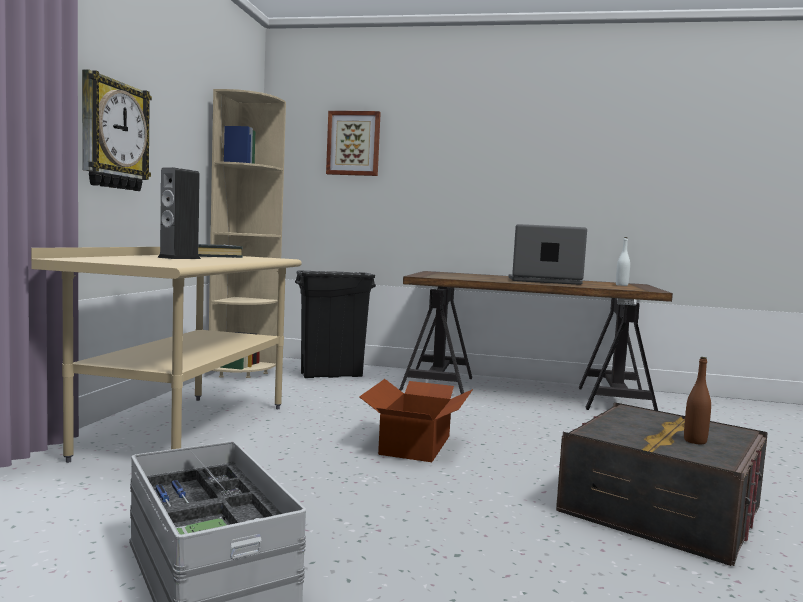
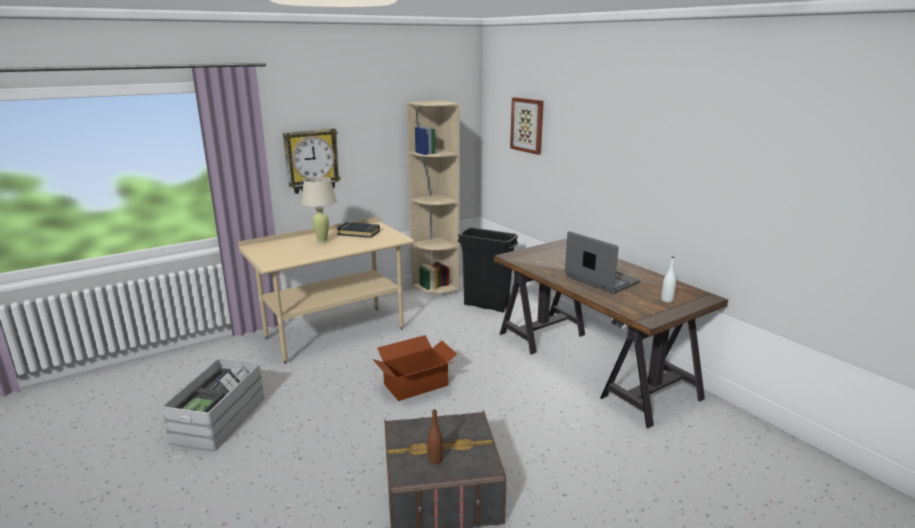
camera: 45 degrees right, 15 degrees up
(179, 258) = (322, 241): speaker -> beige table lamp

